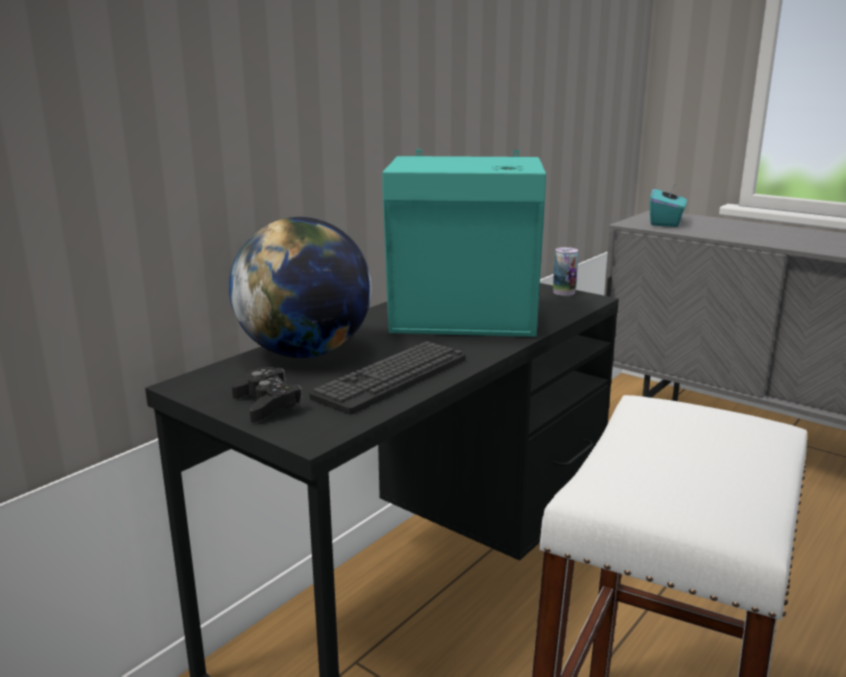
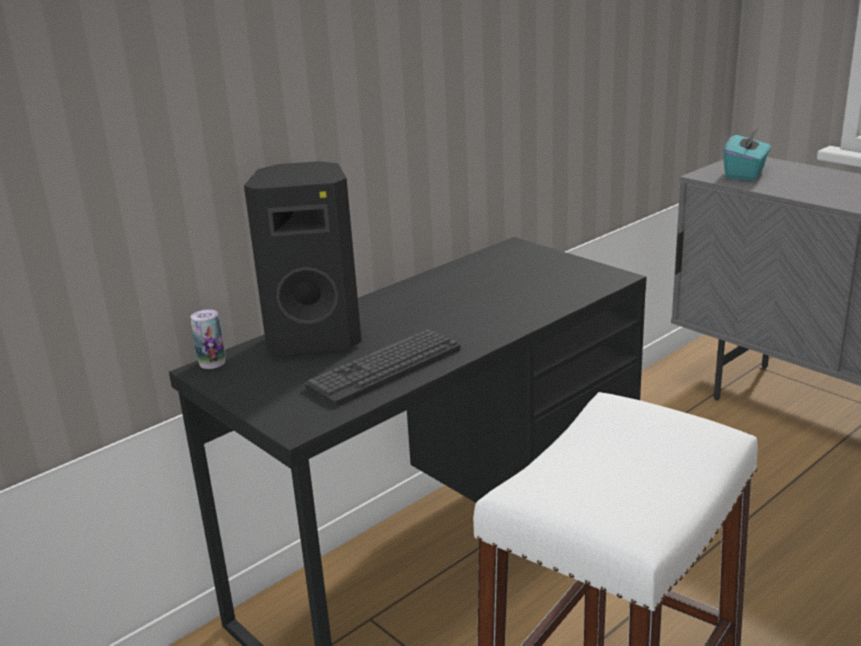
camera: 10 degrees right, 5 degrees up
(267, 404) = (268, 392): black game controller -> none
(305, 353) = (315, 337): globe -> black speaker
(466, 323) = (477, 306): turquoise speaker -> none
(564, 292) = (592, 268): can -> can (212, 362)

